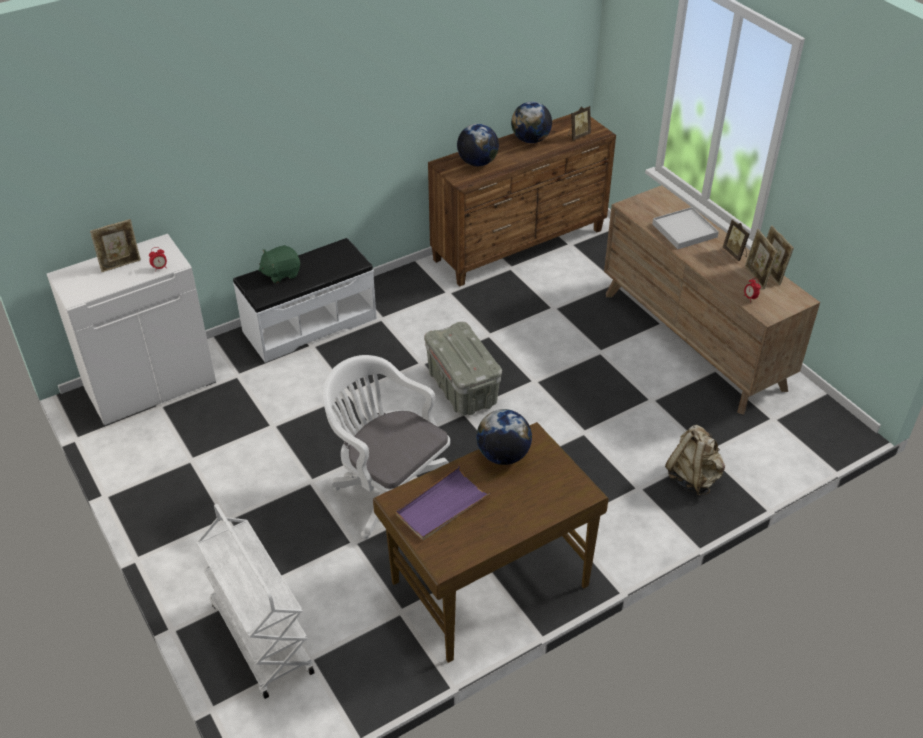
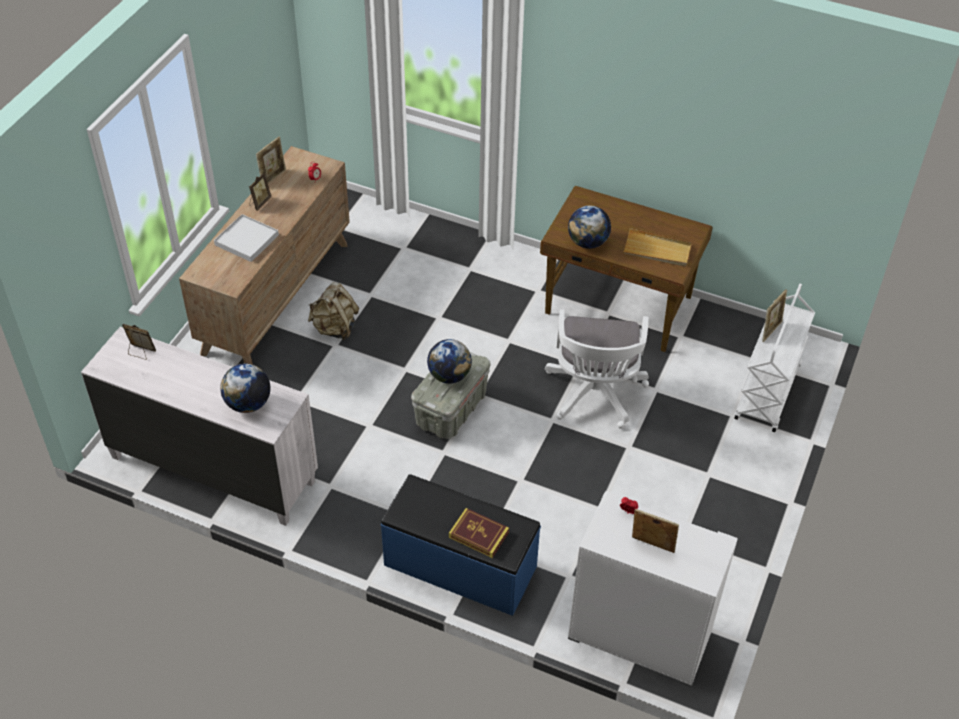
camera: 125 degrees left, 5 degrees up
(281, 273) = (479, 535): green plush toy -> book
(309, 324) = (460, 567): white bench -> blue bench
(442, 506) = (657, 250): purple tray -> beige tray
(520, 245) = (212, 468): brown dresser -> white dresser
(530, 140) = (174, 384): globe -> globe (449, 375)
(693, 477) = (435, 247): beige backpack -> beige backpack (335, 328)
(756, 277) = (284, 183): picture frame -> picture frame (770, 330)

